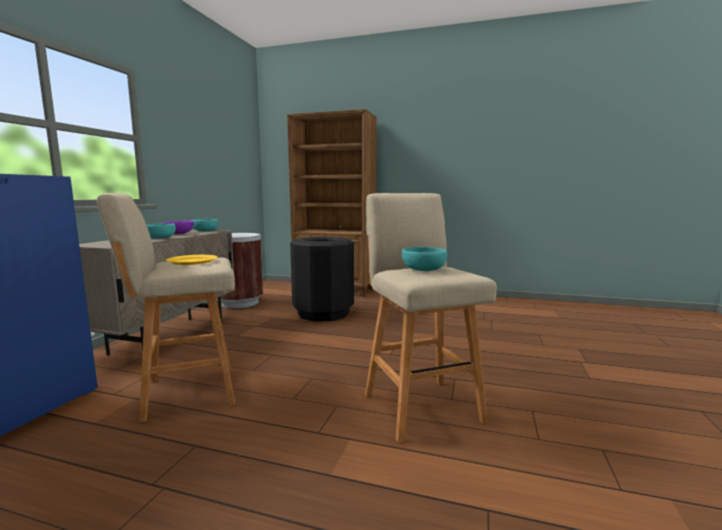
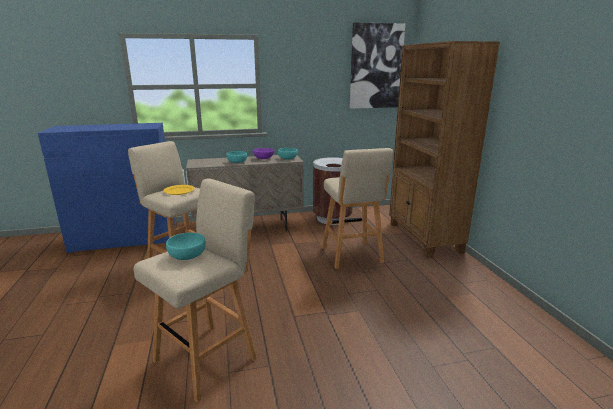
camera: 60 degrees right, 10 degrees up
(238, 137) = (376, 66): none -> picture
(323, 313) = (352, 256): black trash can -> beige stool

